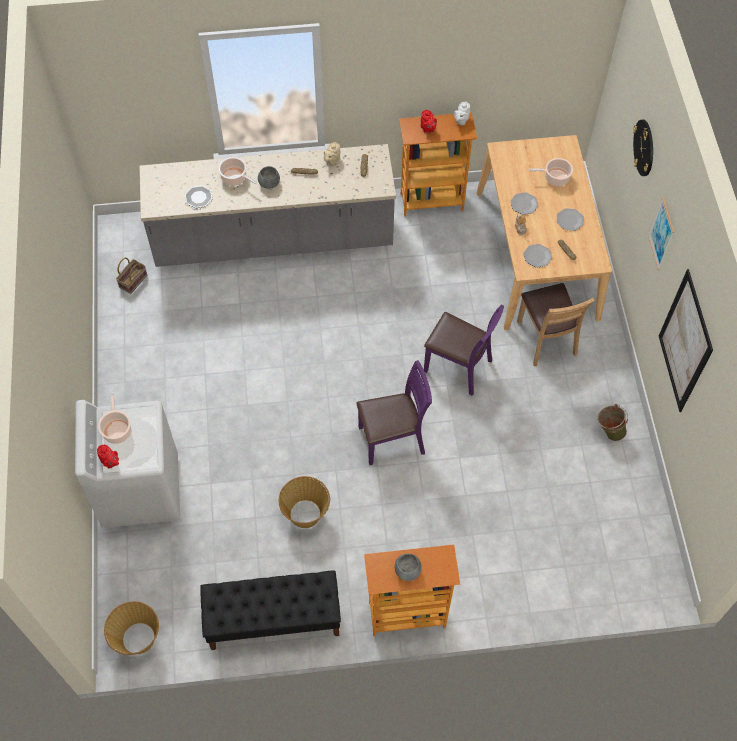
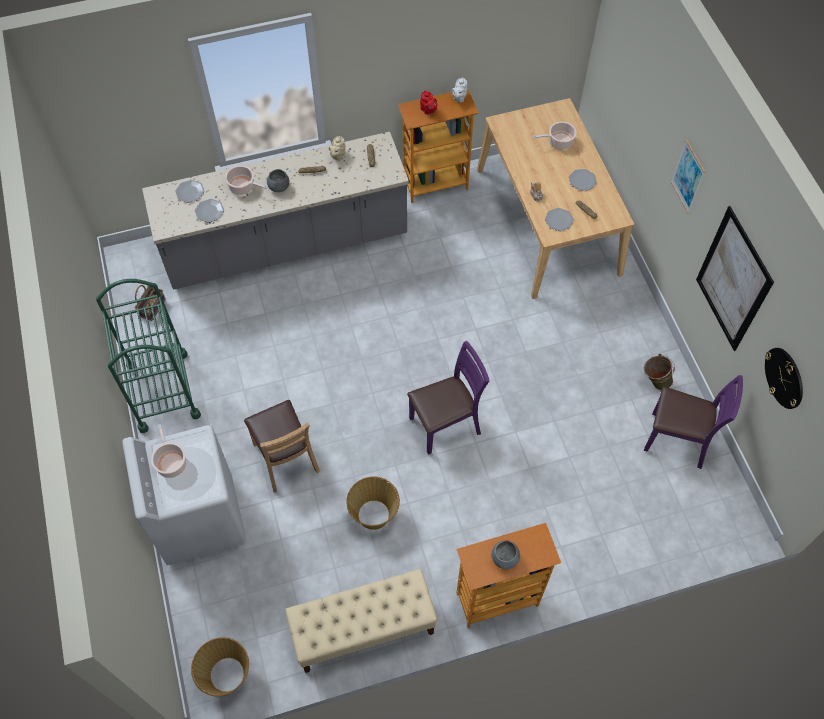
camera: 10 degrees left, 0 degrees up
(110, 462) = (170, 498): red teapot -> none
(129, 363) = (163, 391): none -> green cart
(273, 620) = (363, 630): black bench -> beige bench
(458, 367) = (495, 342): purple chair -> purple chair (678, 439)
(524, 204) = (534, 171): plate -> plate (190, 192)
(546, 339) = (574, 301): brown chair -> brown chair (285, 459)
(644, 147) = (654, 95): wall clock -> wall clock (784, 378)

